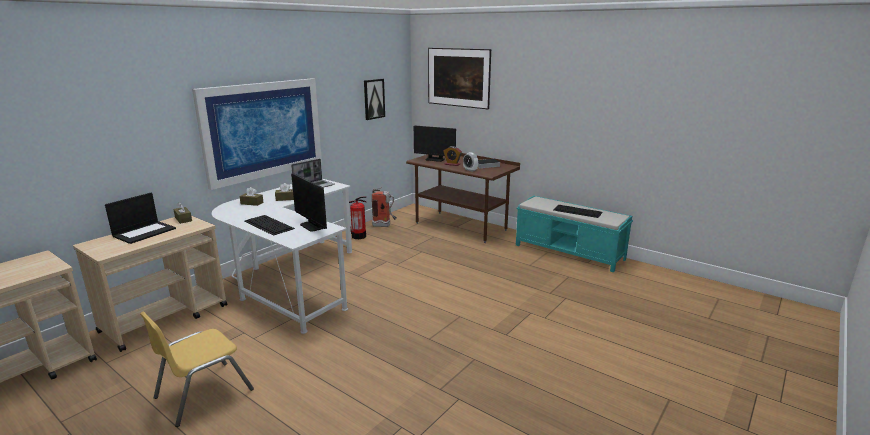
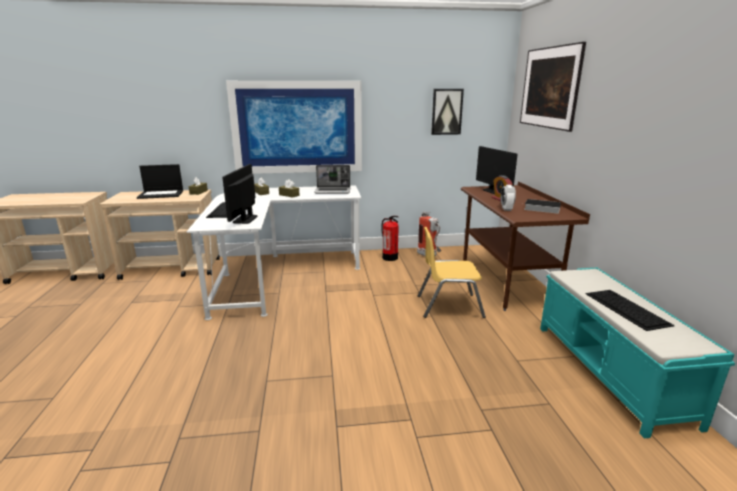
camera: 45 degrees right, 0 degrees up
(203, 393) = (87, 329): yellow chair -> yellow chair (449, 306)

